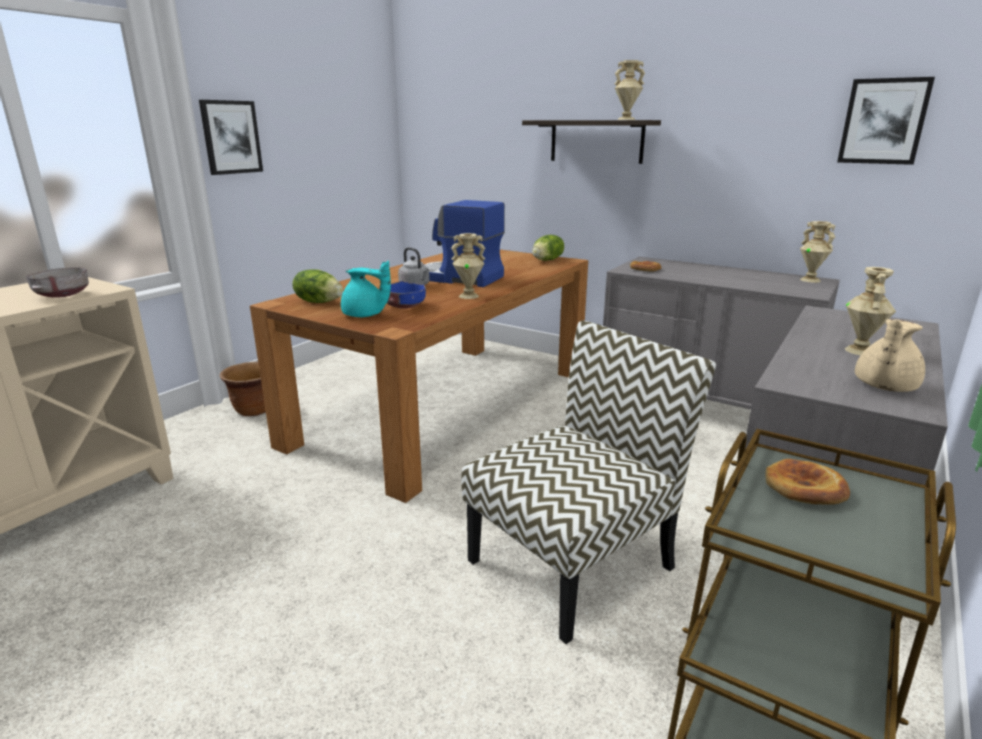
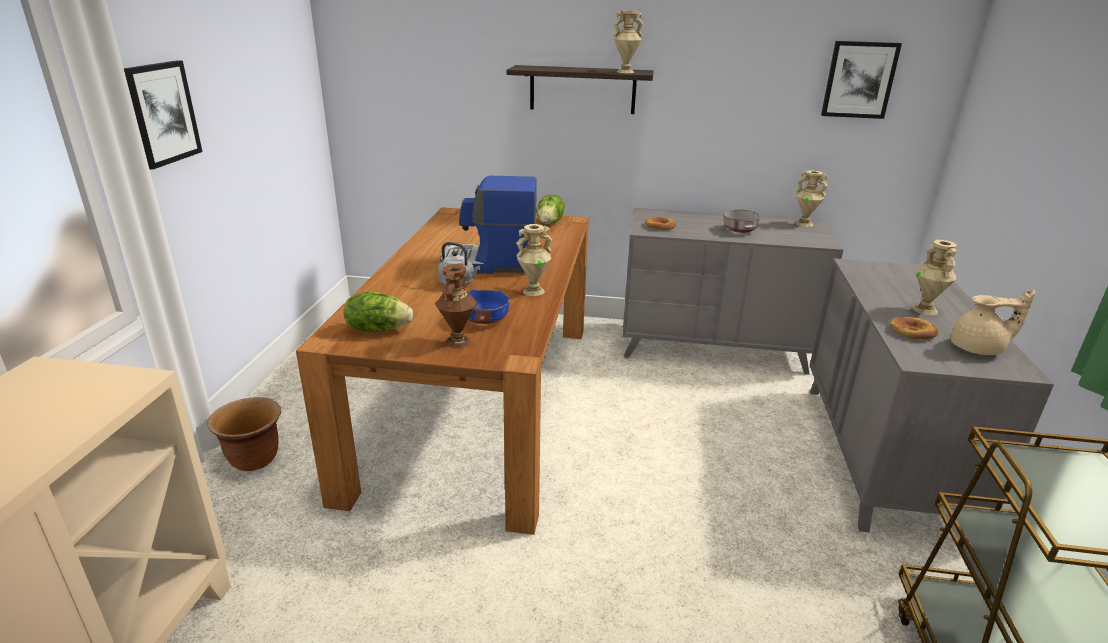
camera: 25 degrees left, 5 degrees up
(63, 295) = (84, 405): grey bowl -> grey bowl (739, 230)
(365, 315) = (458, 342): turquoise teapot -> brown vase
(572, 562) = (732, 551): chair -> none
(804, 487) = (1044, 477): bread -> bread (911, 331)
(883, 386) = (978, 349): beige teapot -> beige teapot turned 105 degrees counterclockwise

